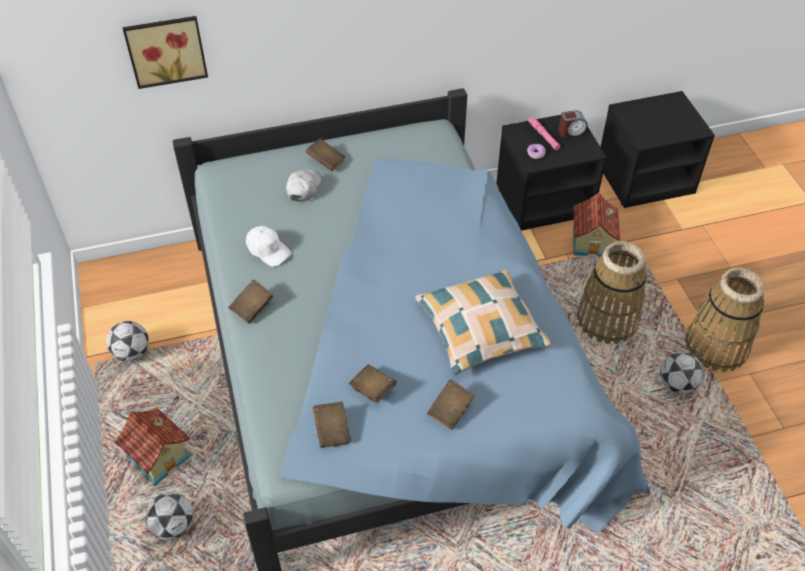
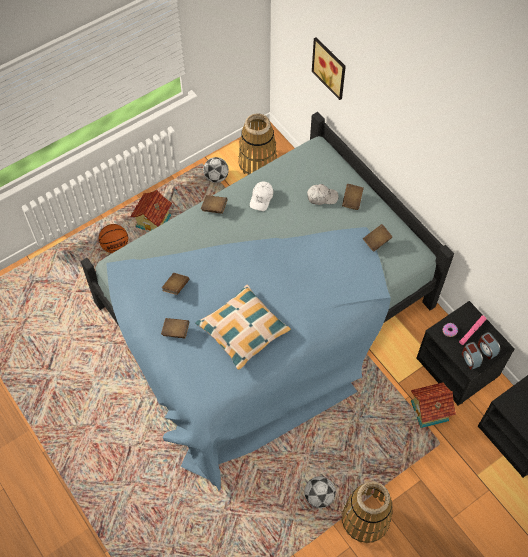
camera: 70 degrees right, 10 degrees up
(173, 526) = (115, 246): football -> basketball
(332, 430) = (142, 277): brown book -> brown book (376, 241)
(579, 149) = (470, 359): none -> alarm clock
(607, 320) = (358, 438): basket -> basket (258, 163)

